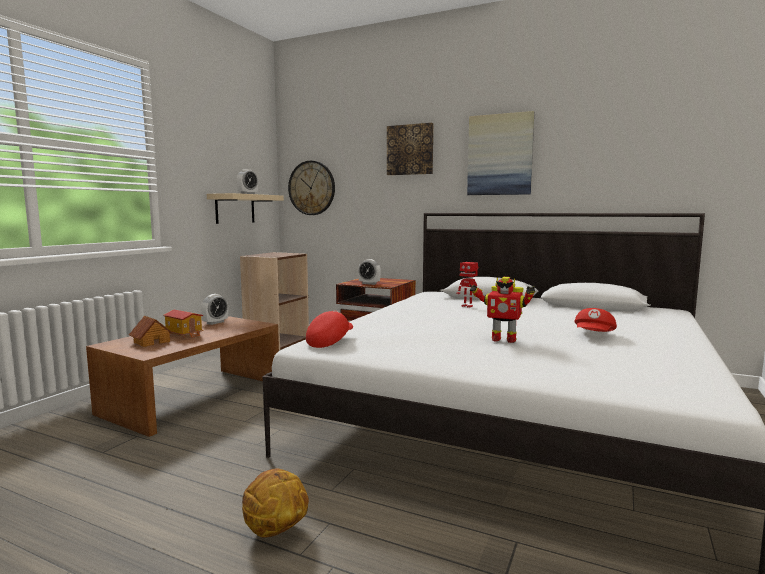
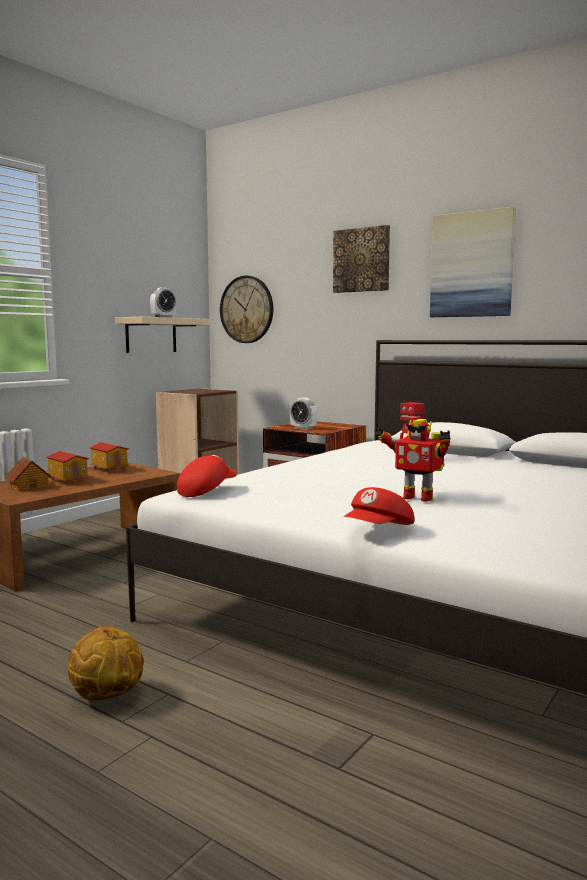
camera: 10 degrees right, 0 degrees up
(215, 322) = (110, 469): alarm clock -> toy house
(594, 335) = (542, 498): red cap -> red cap (379, 530)

